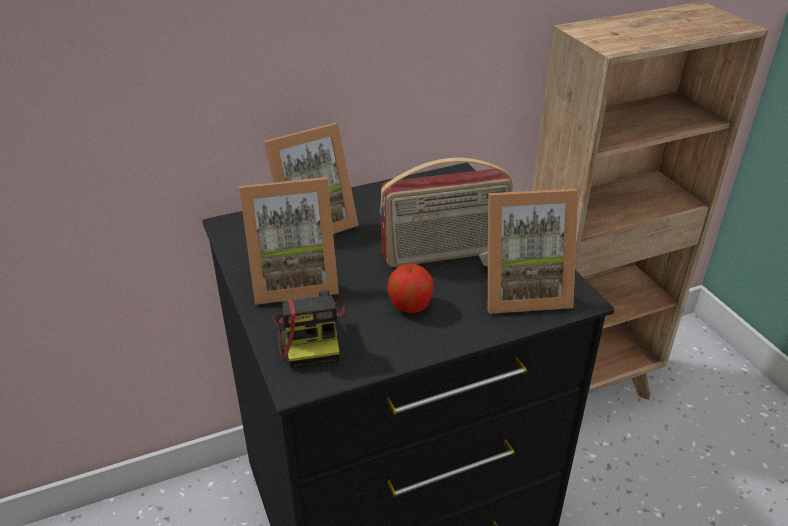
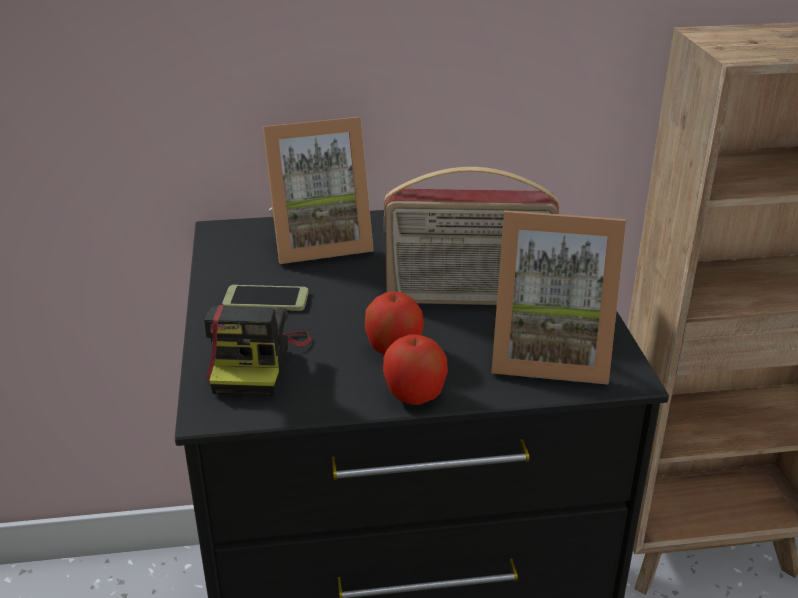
camera: 15 degrees right, 5 degrees down
(293, 280) = (266, 299): picture frame -> phone
(441, 341) = (414, 395): none -> apple

